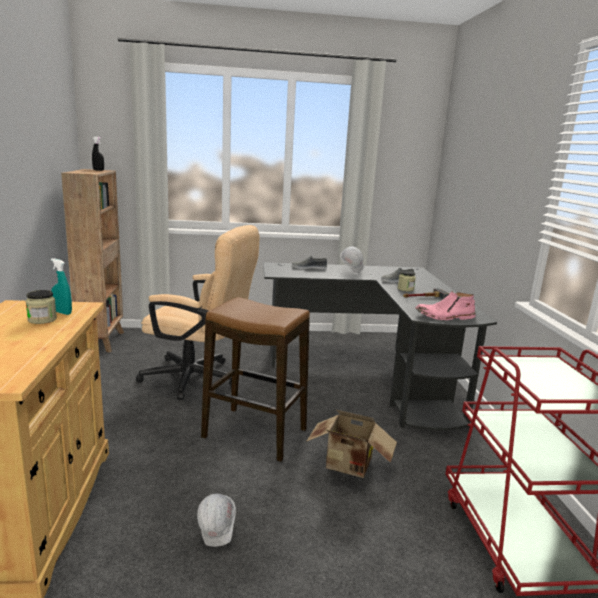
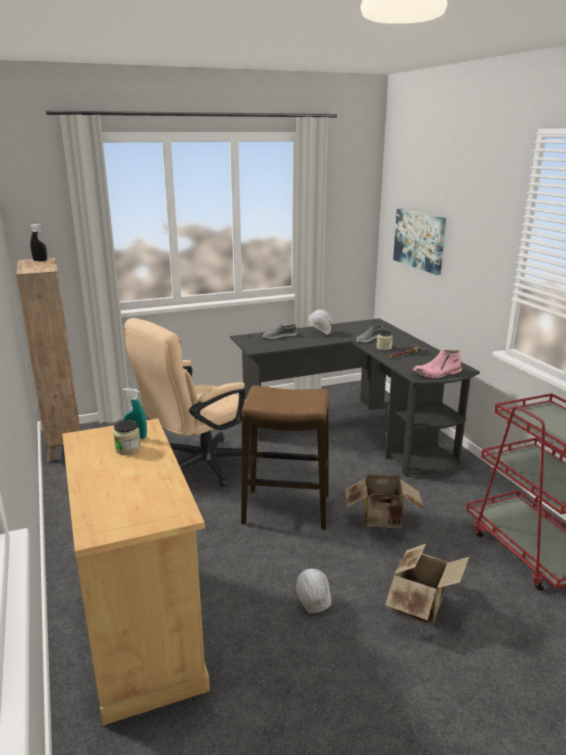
camera: 15 degrees left, 5 degrees up
(199, 379) = (198, 467): beige office chair -> beige office chair turned 135 degrees clockwise
(338, 571) = (422, 605): none -> cardboard box
(466, 186) = (419, 240): none -> picture

